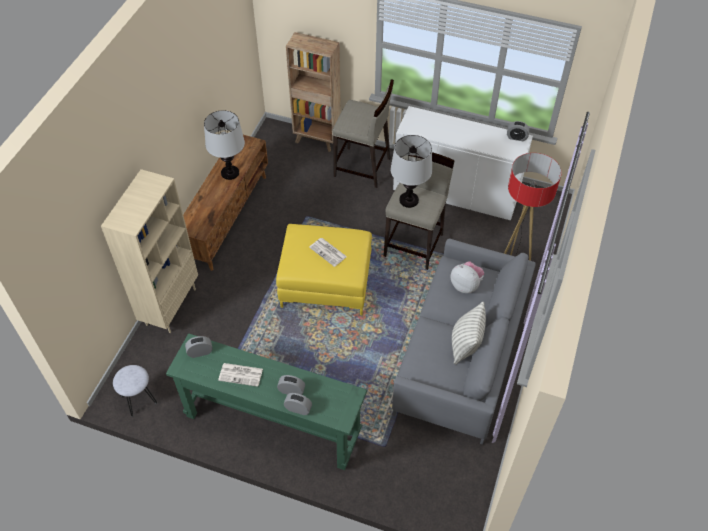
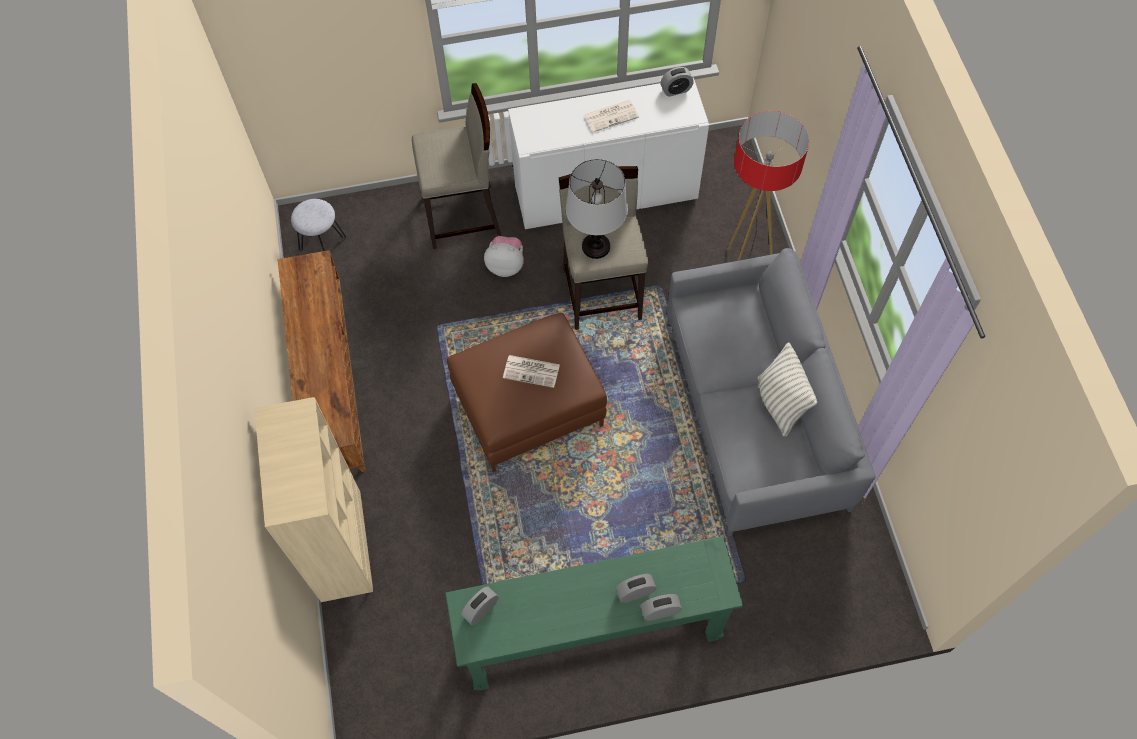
camera: 30 degrees left, 10 degrees up
(138, 399) = (397, 706): grey stool -> grey stool (323, 245)
(230, 173) = (316, 325): table lamp -> none
(241, 374) = (557, 608): newspaper -> newspaper (612, 115)
(317, 140) = (374, 206): brown bookcase -> none
(325, 285) = (529, 409): yellow ottoman -> brown ottoman
(466, 285) = (728, 324): plush toy -> plush toy (506, 265)

